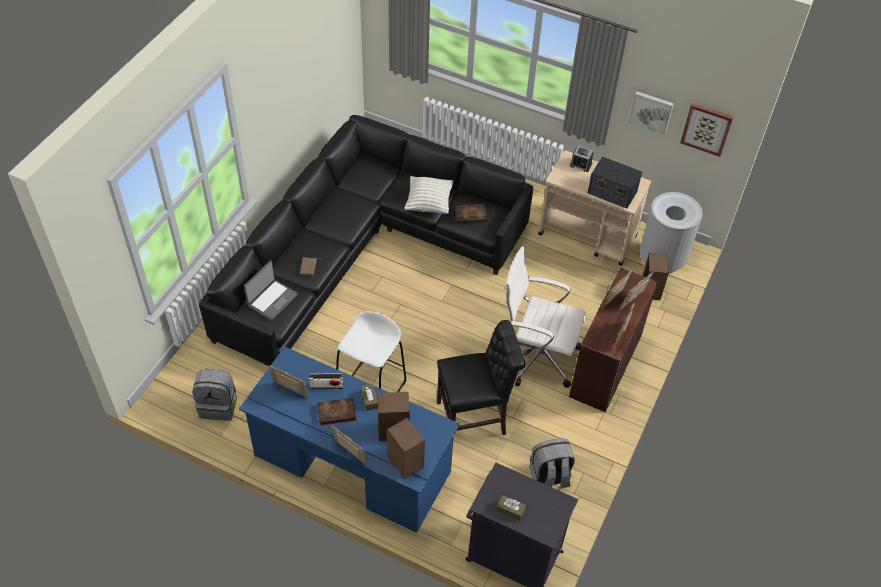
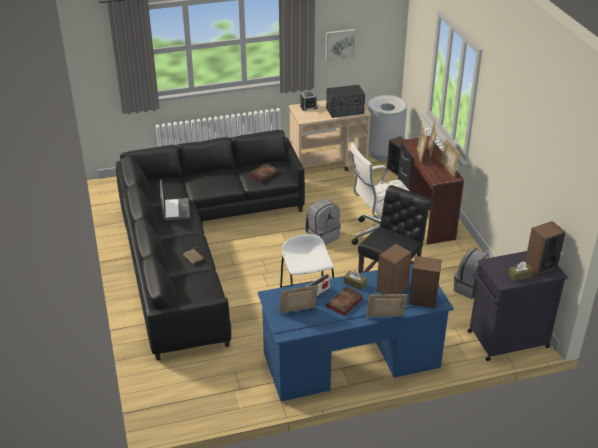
camera: 40 degrees left, 15 degrees down
(218, 405) = (213, 392): grey backpack -> grey backpack (322, 236)
(272, 300) = (193, 288): laptop -> laptop (175, 210)
(428, 203) = (227, 182): pillow -> none
(546, 515) = (540, 265): none -> speaker
(706, 128) = (380, 37): picture -> none

